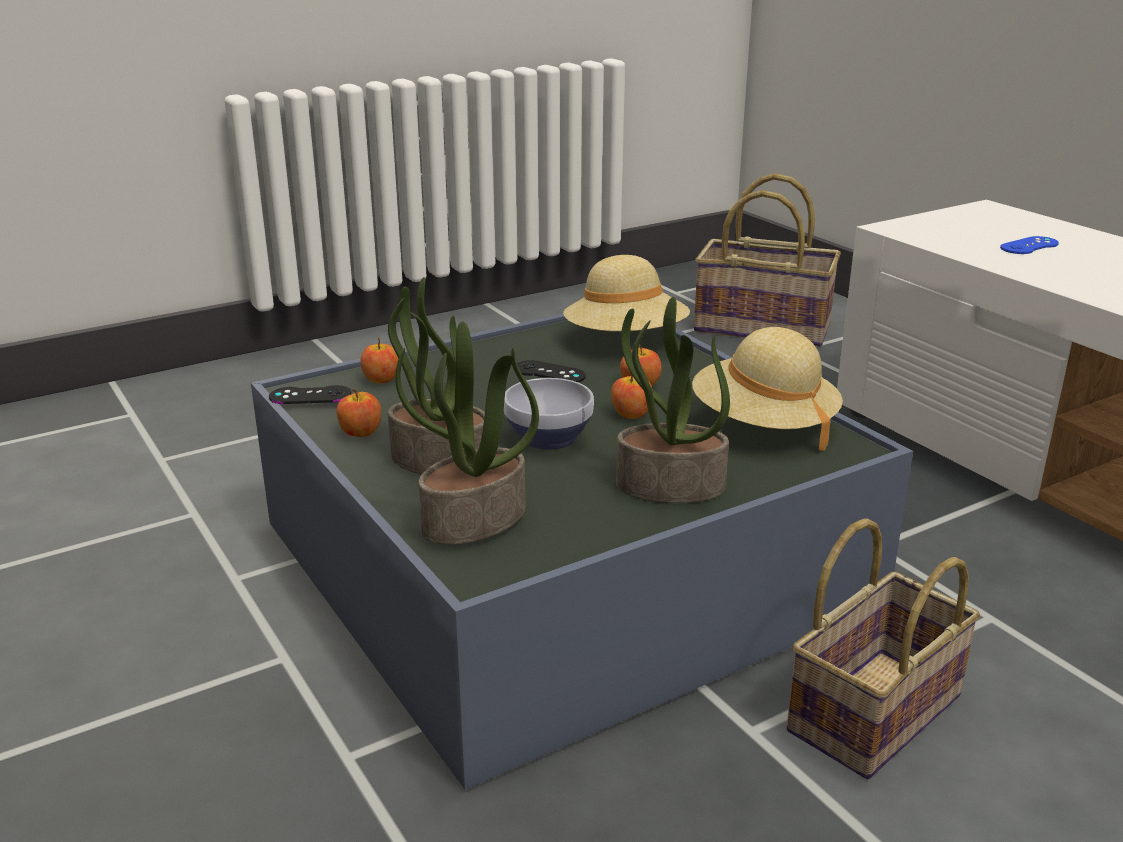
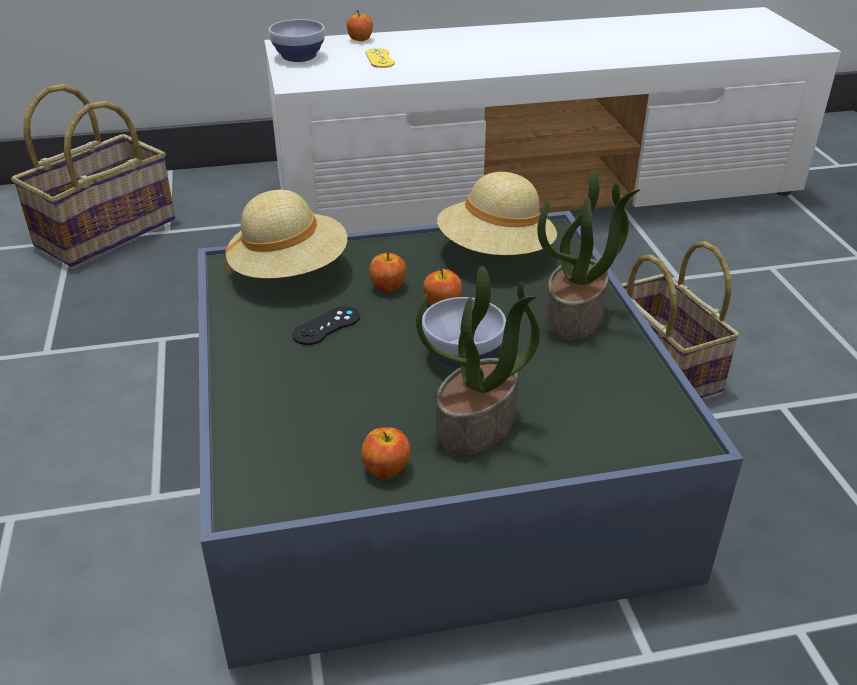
camera: 70 degrees left, 10 degrees up
(310, 395) = (279, 492): black game controller -> none
(382, 380) = (263, 434): apple -> apple (360, 39)
(474, 521) = (606, 422): potted plant -> none
(968, 217) = (299, 56): none -> bowl
(1029, 246) = (380, 58): blue game controller -> yellow game controller

